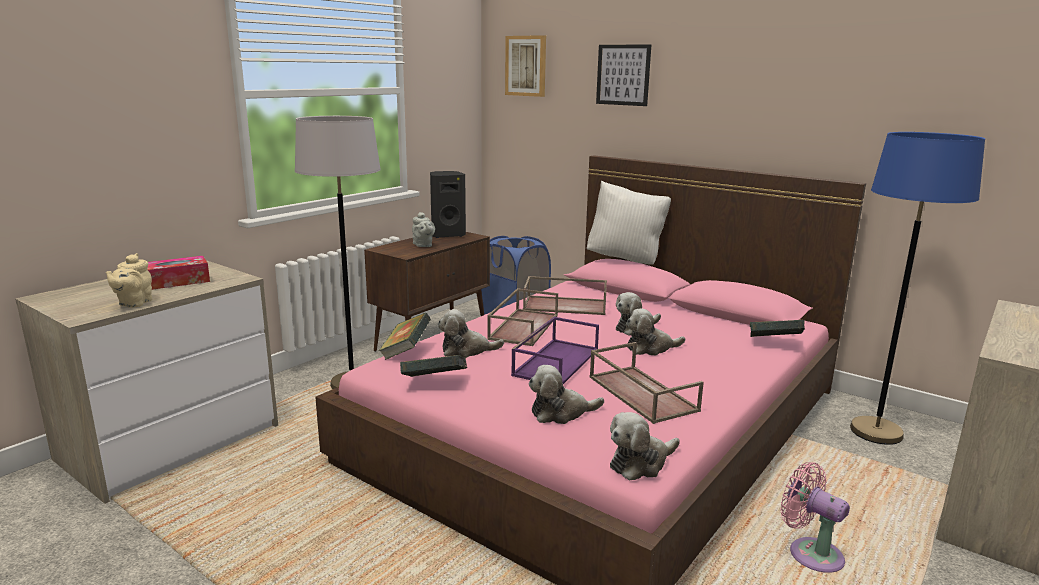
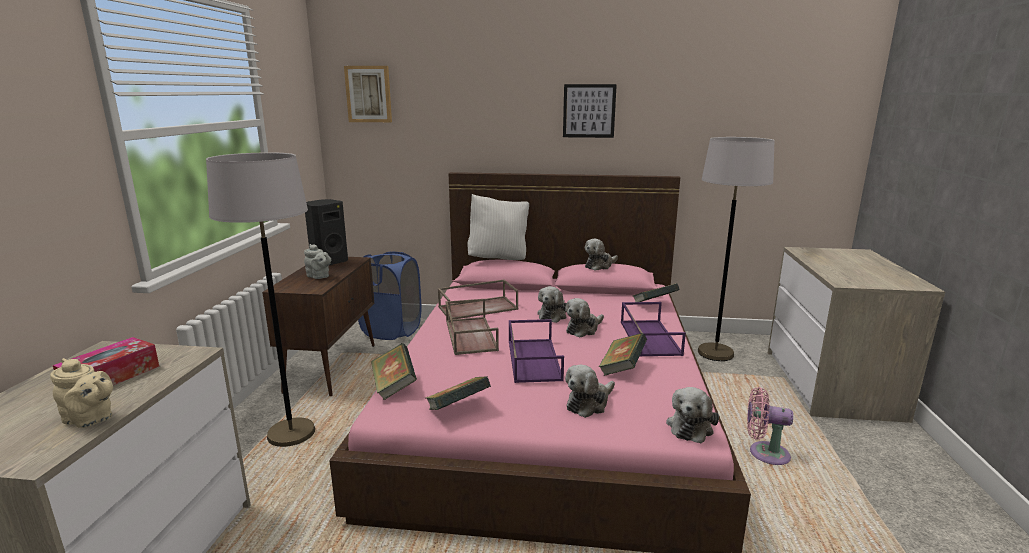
camera: 30 degrees left, 0 degrees up
(133, 303) = (90, 419): beige teapot -> beige teapot turned 45 degrees counterclockwise
(466, 350) = (449, 370): plush toy -> plush toy (599, 266)
(623, 75) = (471, 100): picture -> picture (589, 111)
(640, 393) = (622, 368): brown tray -> book
(716, 372) = (648, 337): none -> purple tray
(876, 432) = (715, 353): blue floor lamp -> grey floor lamp

